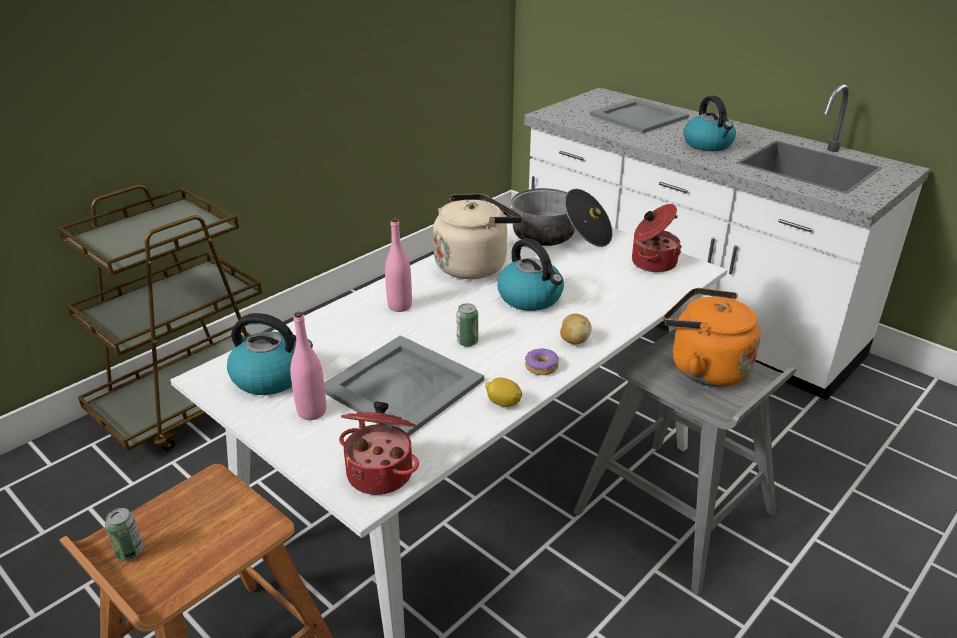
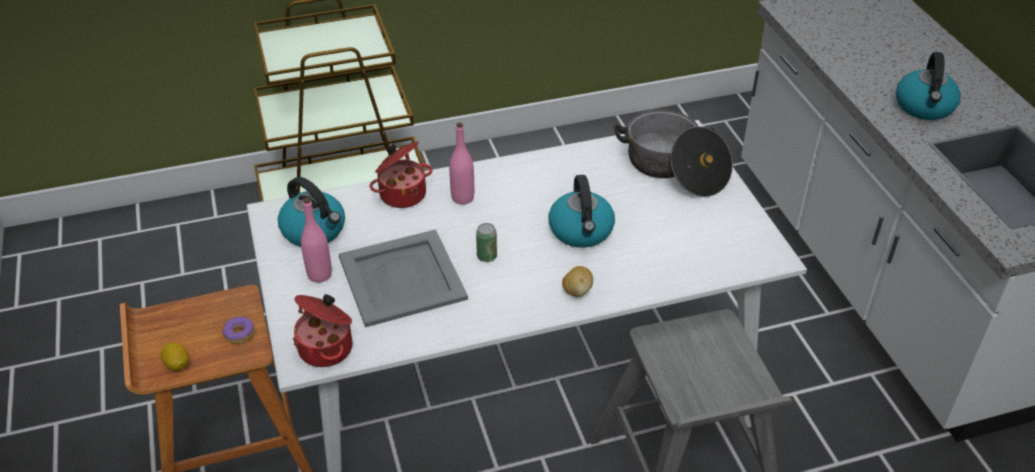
camera: 30 degrees right, 10 degrees up
(129, 552) = (158, 331): can -> none
(474, 265) = (563, 175): beige kettle -> none
(503, 403) = (464, 327): lemon -> lemon (177, 364)
(541, 367) = (525, 306): donut -> donut (239, 334)
(638, 116) = (887, 40): grey tray -> none
(652, 262) = (736, 233): cooking pot -> cooking pot (402, 193)
(704, 368) = (712, 361): orange kettle -> none

